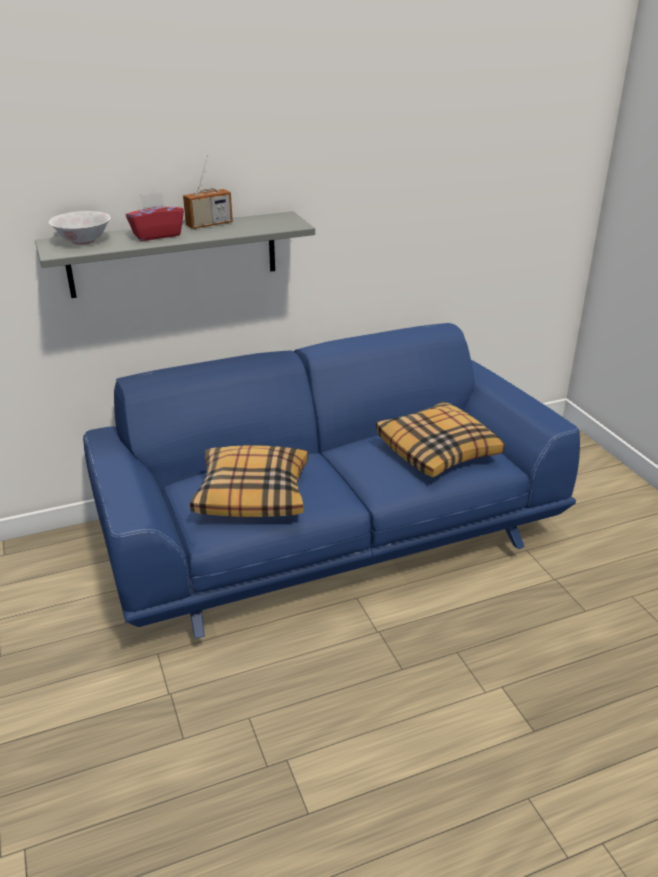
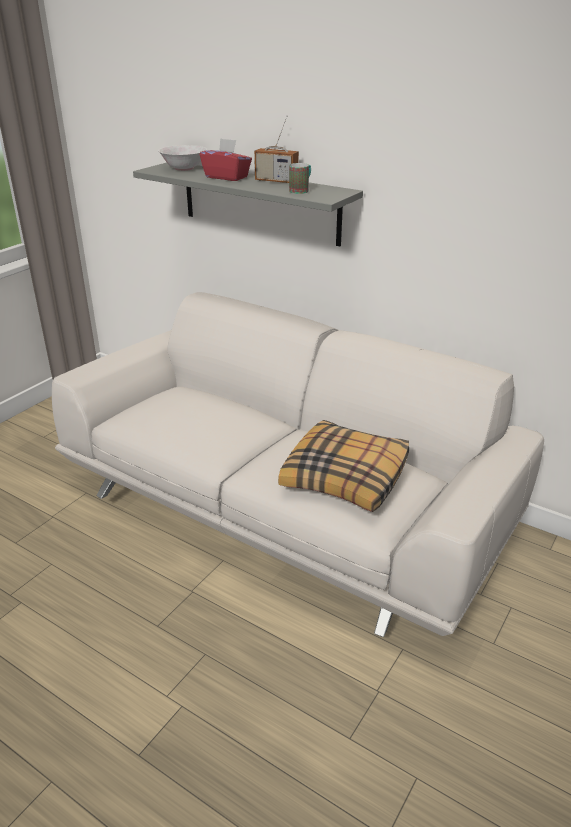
camera: 55 degrees right, 0 degrees up
(253, 493) = (179, 415): pillow -> none
(257, 225) = (301, 190): none -> mug
(330, 535) = (287, 510): blue sofa -> white sofa

